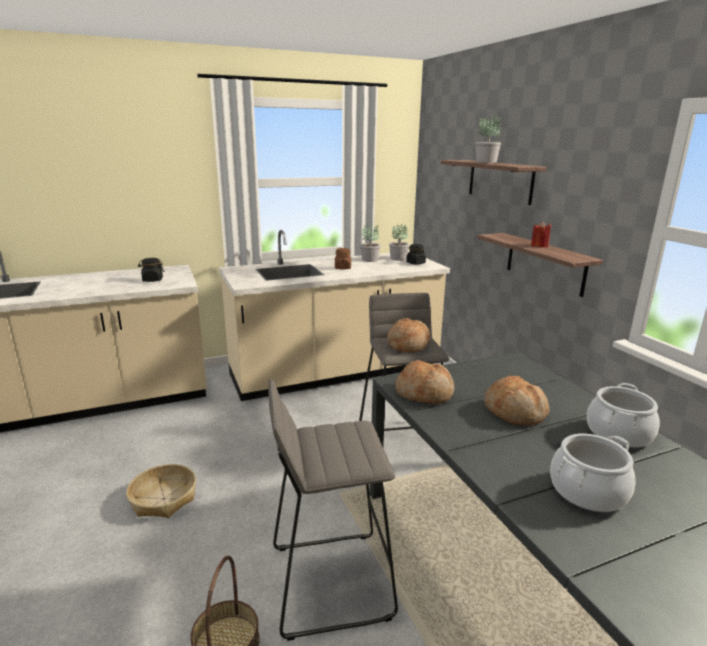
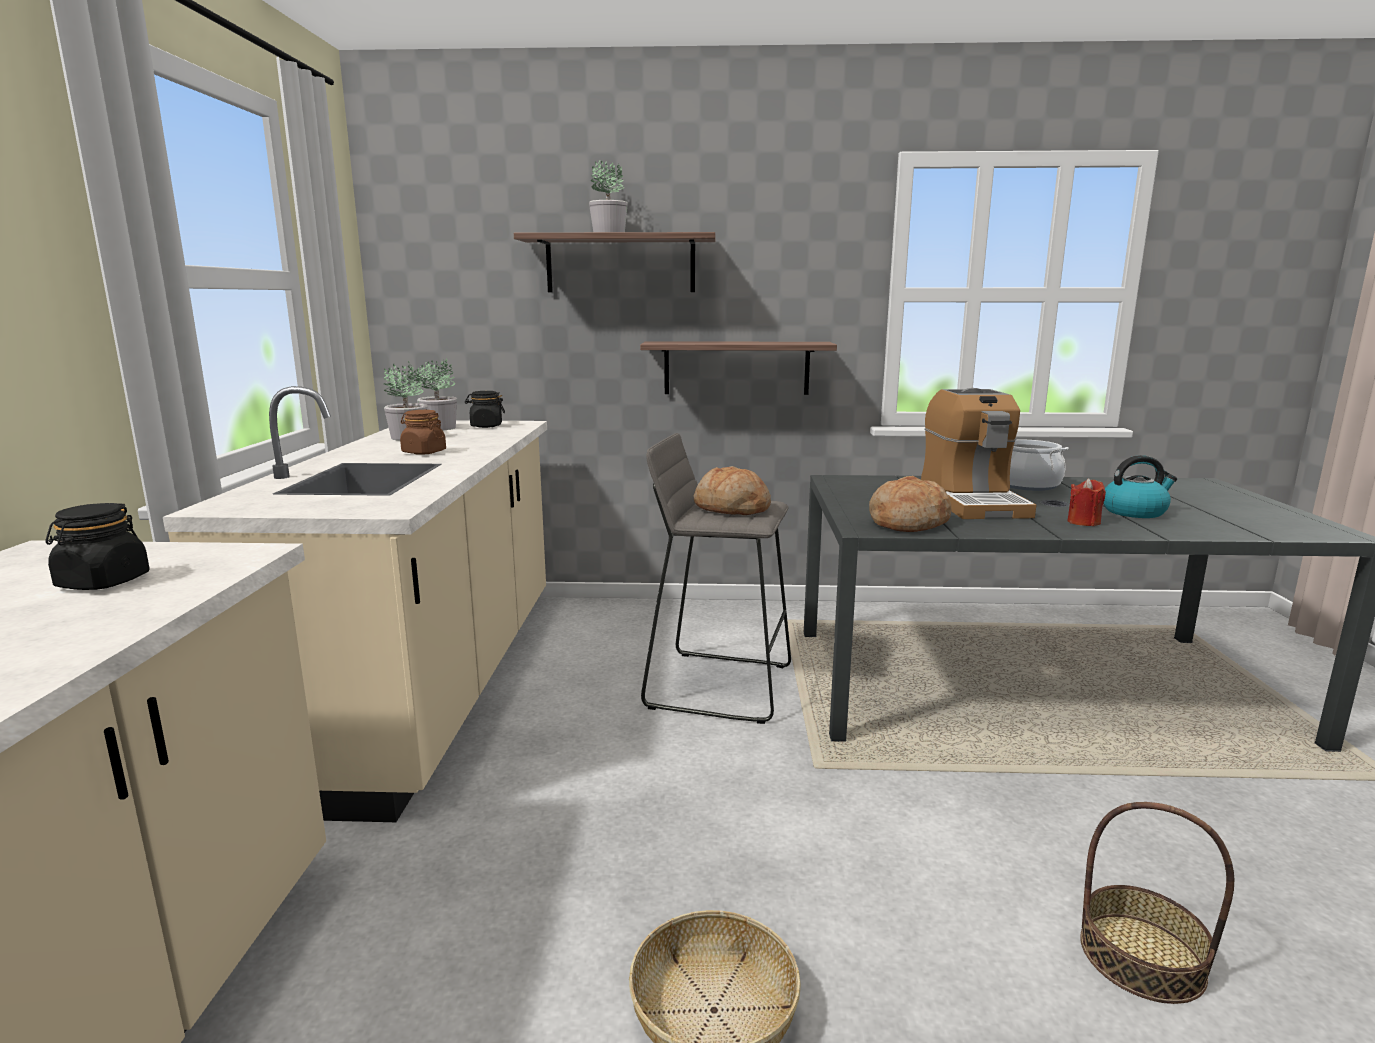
camera: 65 degrees left, 5 degrees down
(330, 581) = (1010, 822): grey stool -> none
(515, 412) = (972, 502): bread -> coffee machine
(539, 246) = (744, 342): red candle -> red candle (1083, 522)
(587, 491) = (1134, 512): cooking pot -> kettle

